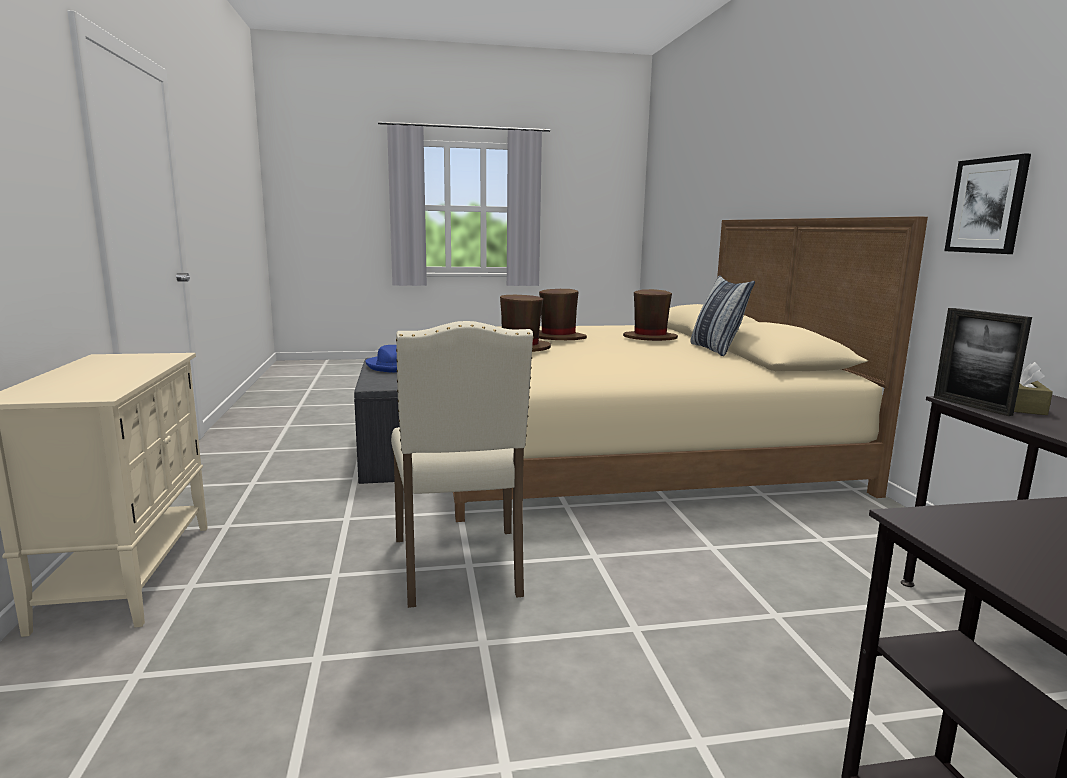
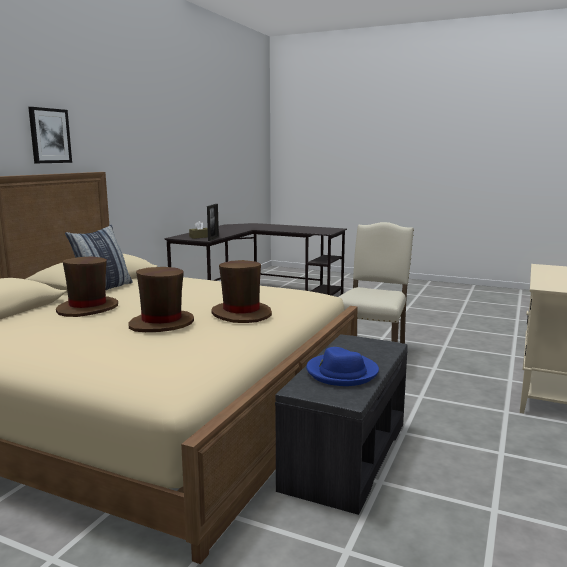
camera: 145 degrees left, 0 degrees up
(987, 205) = (123, 165): picture -> picture (49, 136)

